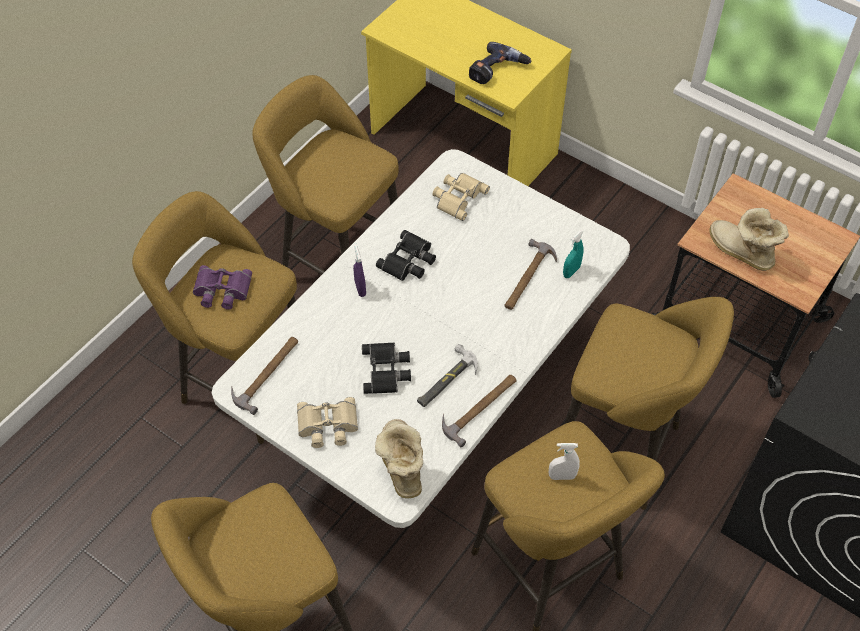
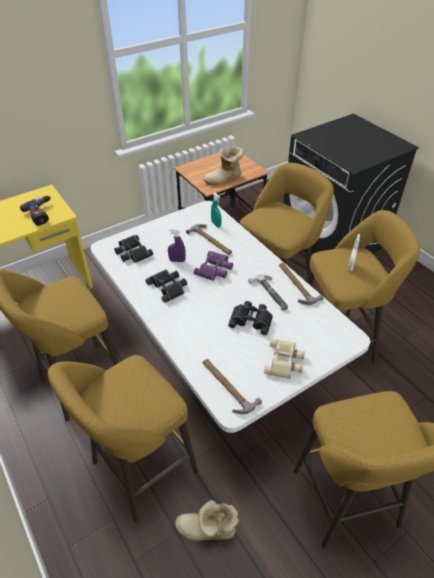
camera: 70 degrees left, 10 degrees down
(221, 291) = (131, 400): purple binoculars -> purple binoculars (215, 269)
(360, 288) = (177, 316): purple spray bottle -> purple spray bottle (177, 260)
(400, 466) = (328, 332): boot -> boot (207, 531)
(458, 197) = (132, 252): beige binoculars -> black binoculars

